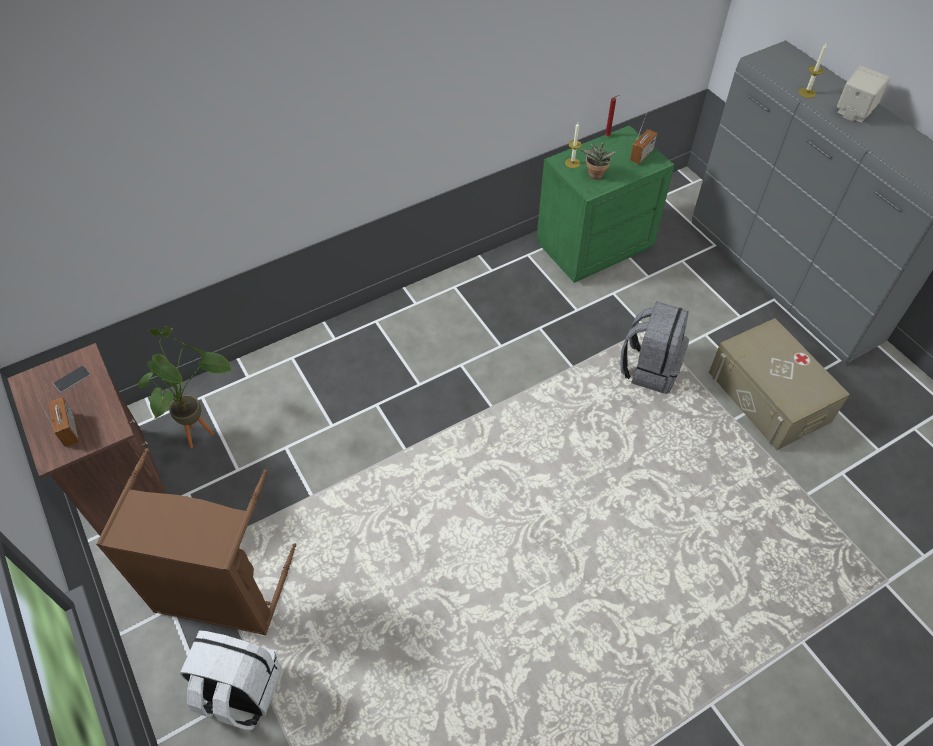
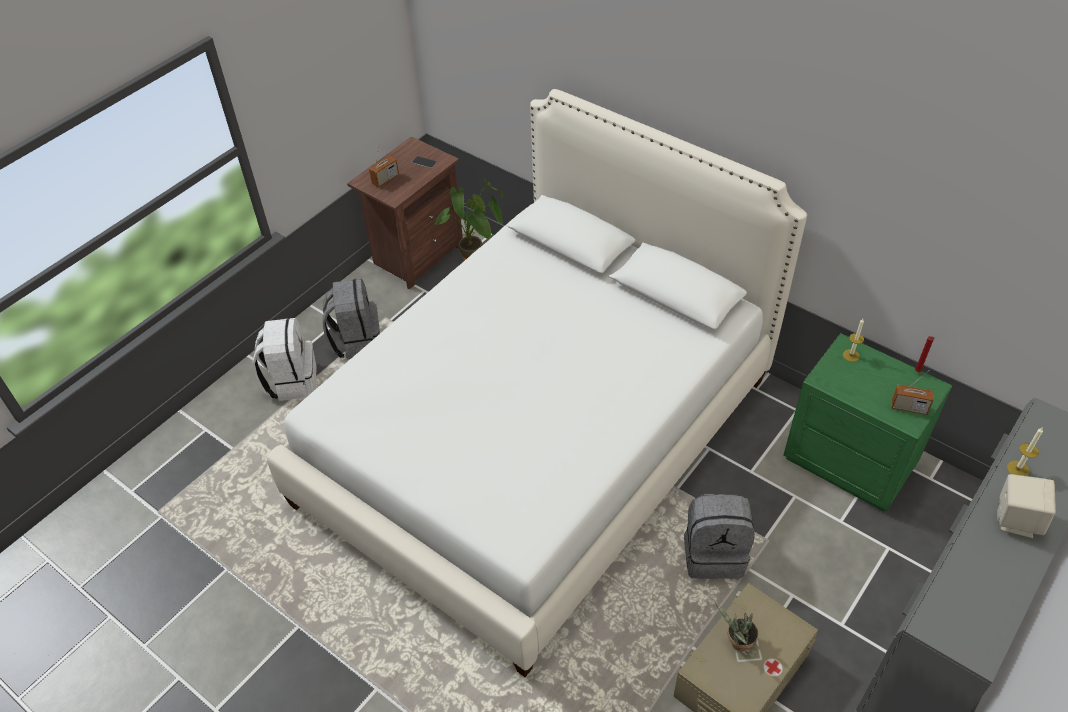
camera: 70 degrees right, 5 degrees down
(221, 593) = (357, 341): brown laundry basket -> grey backpack
(466, 454) = (538, 440): none -> white bed
(595, 176) = (845, 378): potted plant -> potted plant (737, 642)

